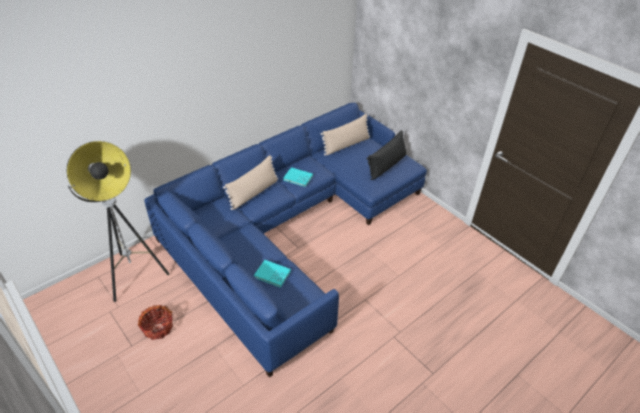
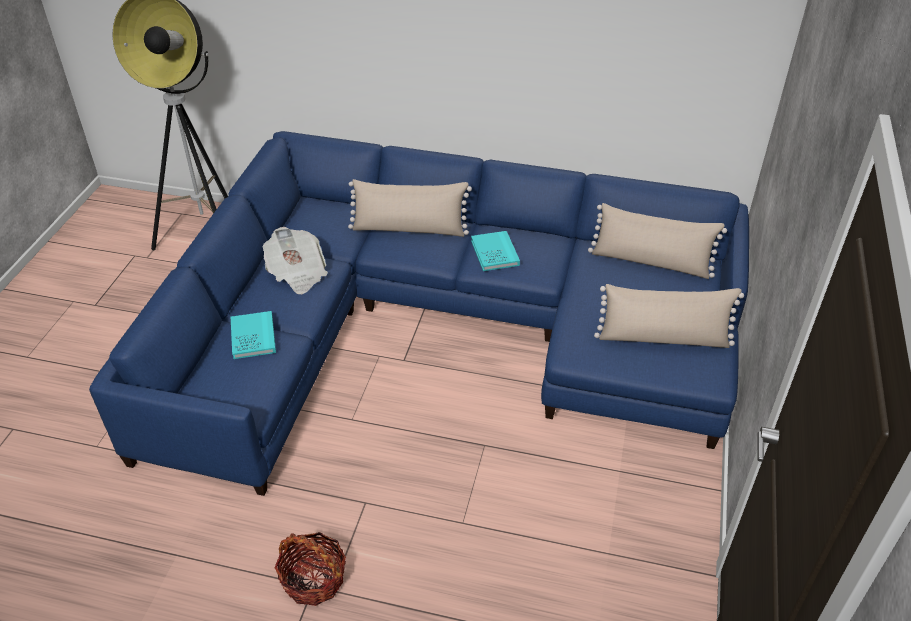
camera: 55 degrees right, 0 degrees up
(158, 328) = (138, 309): basket -> basket (313, 579)
(244, 241) = (297, 273): none -> newspaper
(387, 165) = (663, 338): black pillow -> beige pillow

